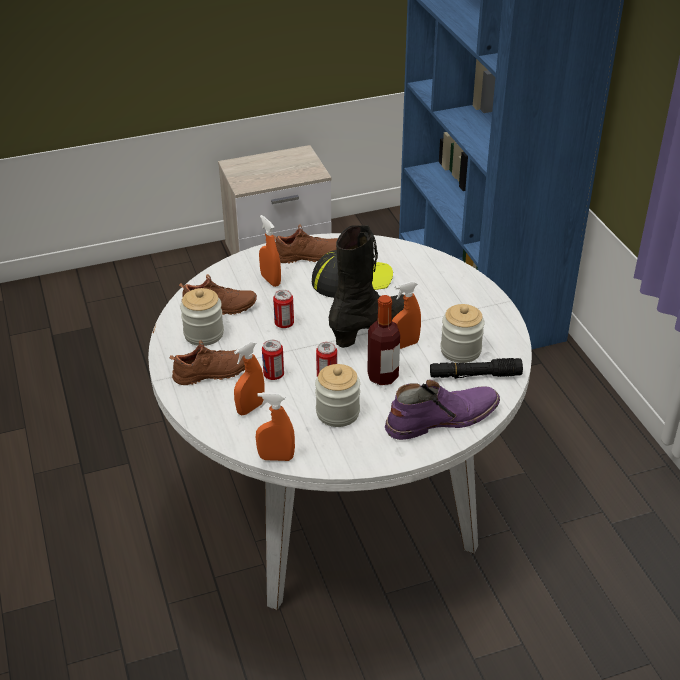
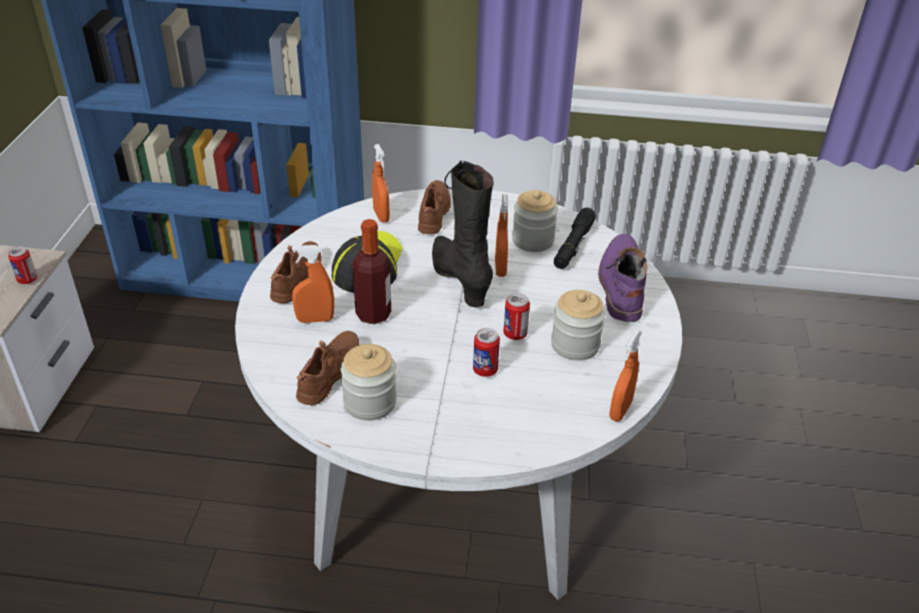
camera: 65 degrees left, 0 degrees up
(213, 373) = (449, 416): brown shoe -> brown shoe (435, 214)
(250, 408) = (529, 405): orange spray bottle -> orange spray bottle (381, 216)
(284, 324) = (403, 334): can -> can (27, 280)
(382, 376) = (538, 298): bottle -> bottle (373, 314)

